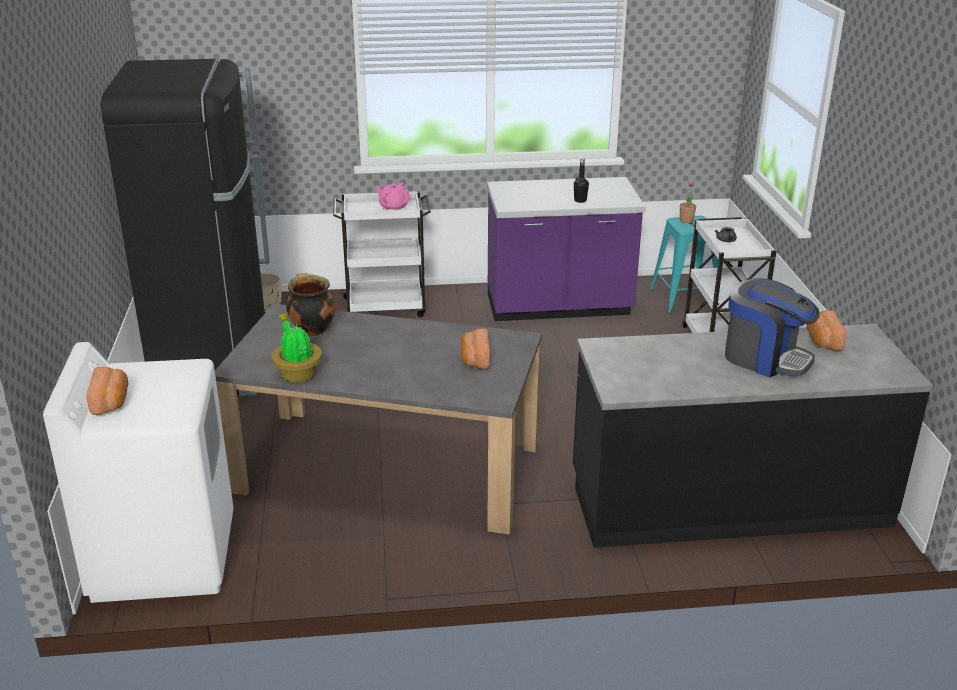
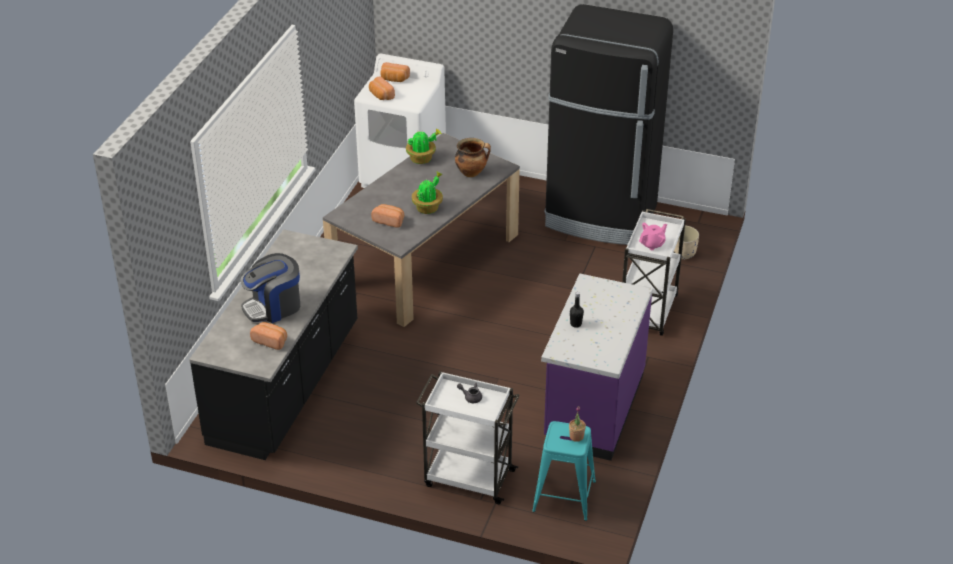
camera: 115 degrees right, 10 degrees up
(174, 402) = (380, 95): none -> bread
(420, 340) = (428, 207): none -> potted plant

